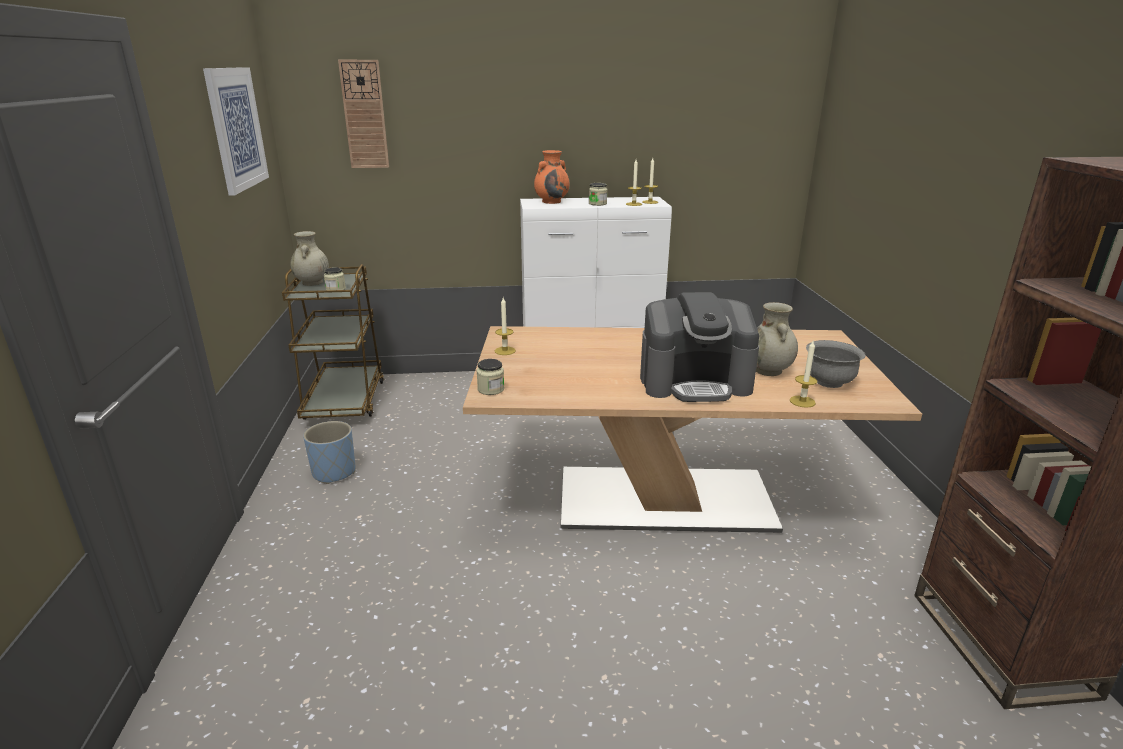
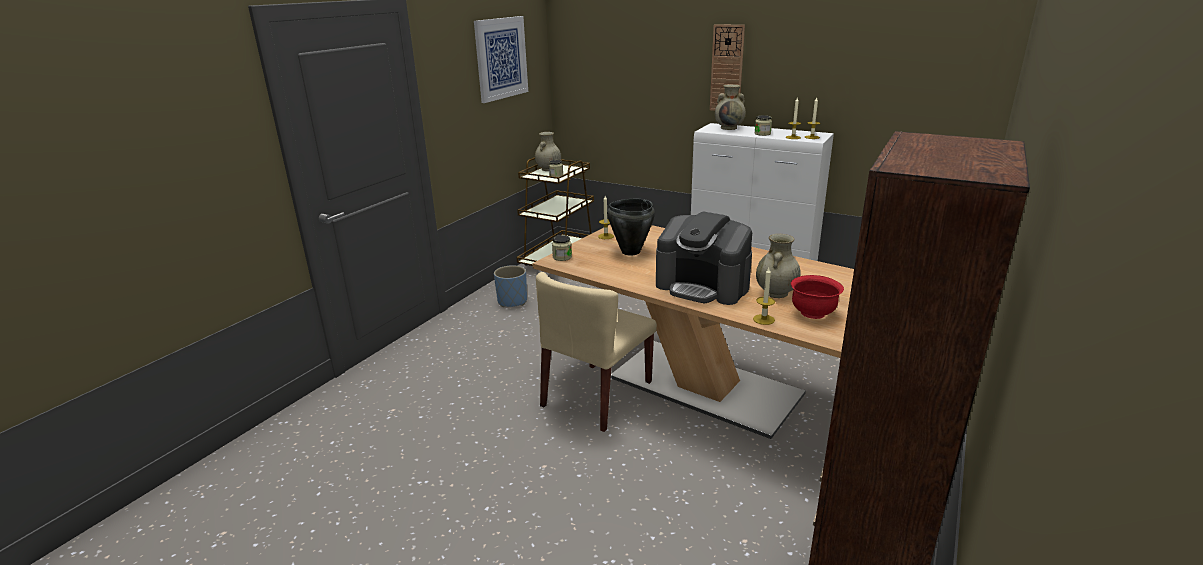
camera: 35 degrees right, 0 degrees up
(364, 115) = (604, 49): wall clock -> wall clock (727, 68)
(552, 201) = (729, 128): orange vase -> beige vase
(561, 363) = (630, 252): none -> black cooking pot
(568, 557) = (596, 396): none -> beige chair
(829, 382) = (813, 313): grey bowl -> red bowl

